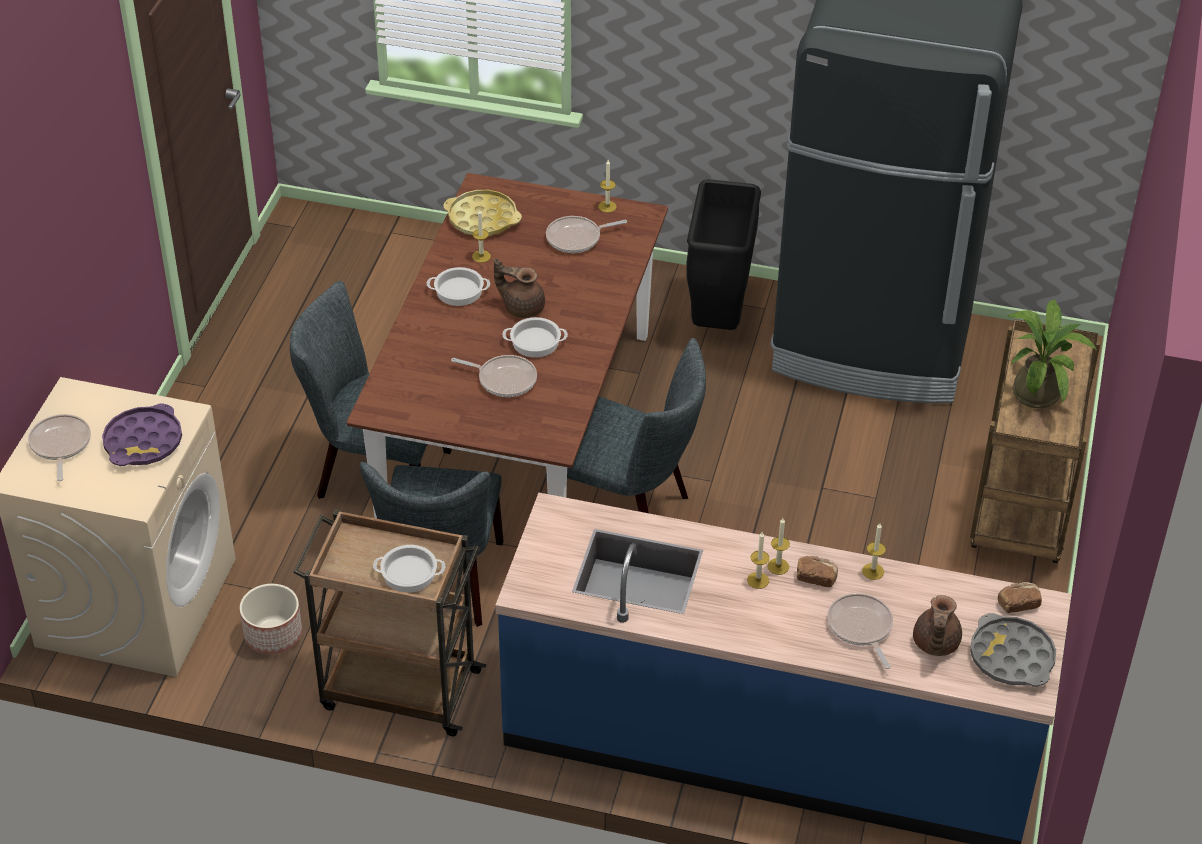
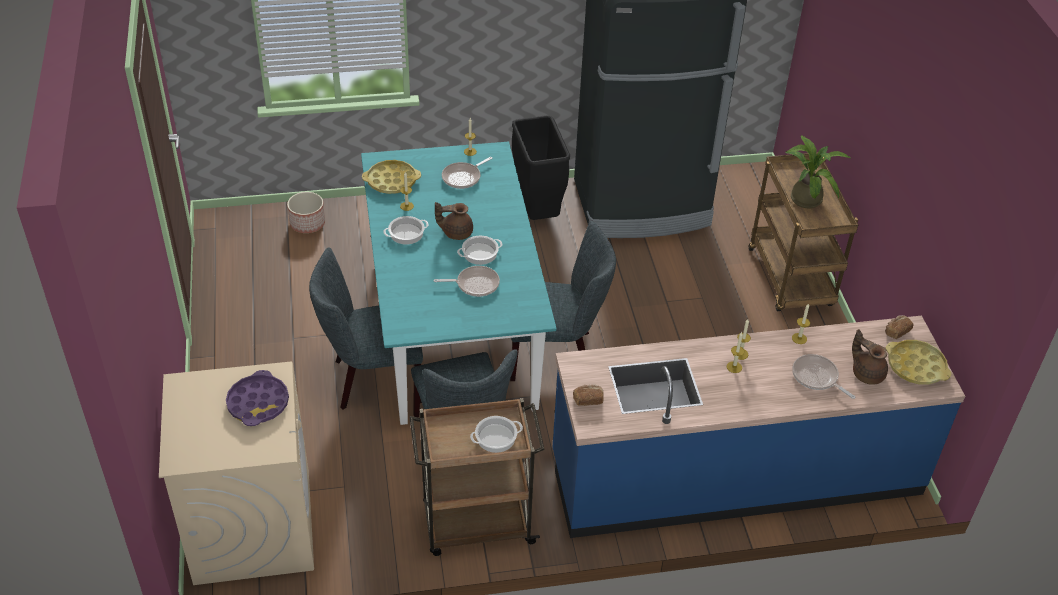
camera: 25 degrees left, 0 degrees up
(60, 445) = (195, 425): frying pan -> none
(273, 635) = (367, 516): planter -> planter (308, 223)
(517, 431) = (452, 323): brown dining table -> turquoise dining table
(816, 577) = (768, 353): bread -> bread (588, 400)
(934, 644) = (867, 373): brown teapot -> brown teapot turned 150 degrees clockwise
(1011, 657) = (916, 366): grey tray -> yellow tray

